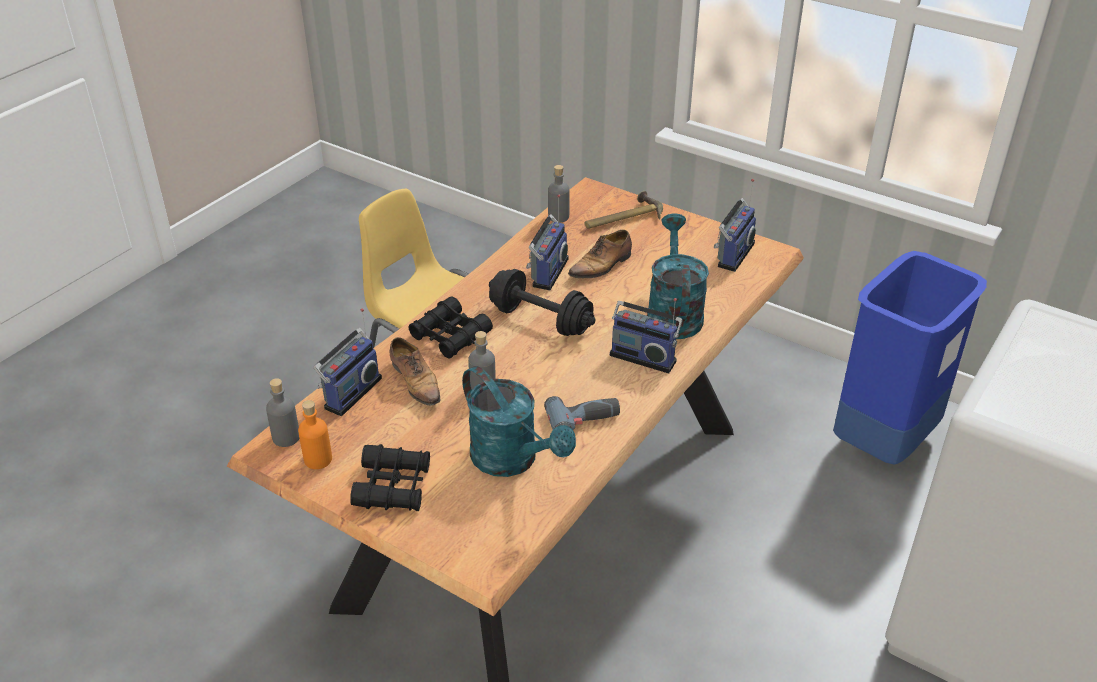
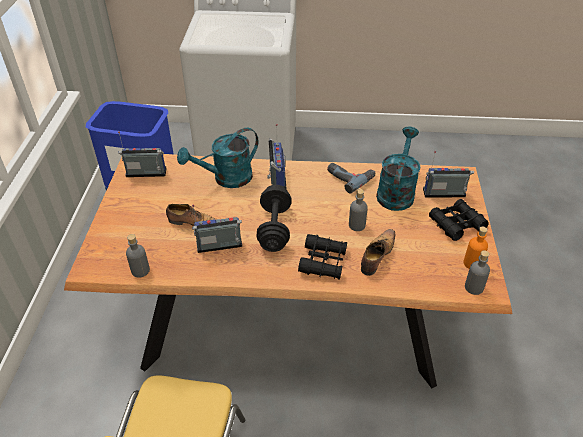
camera: 120 degrees left, 5 degrees up
(350, 392) = (413, 281): radio -> radio (444, 195)
(622, 218) = (124, 236): hammer -> none

